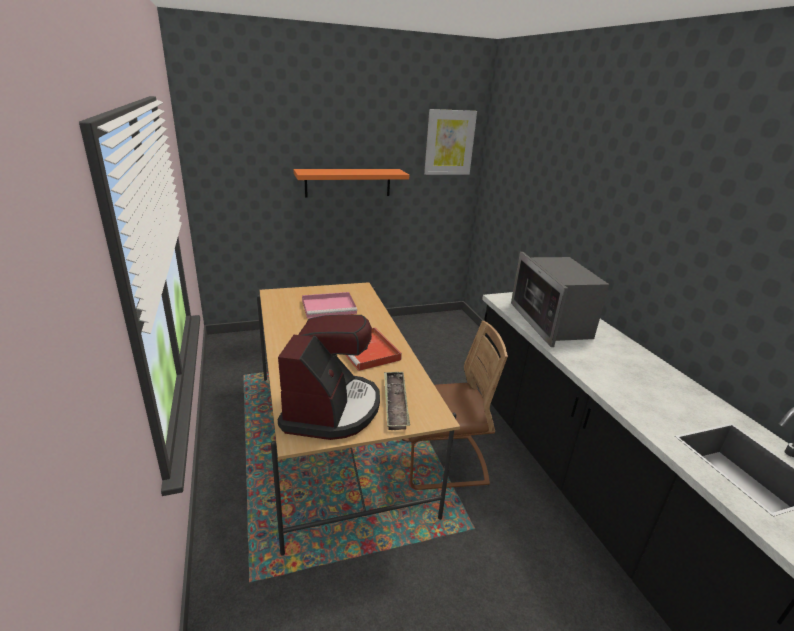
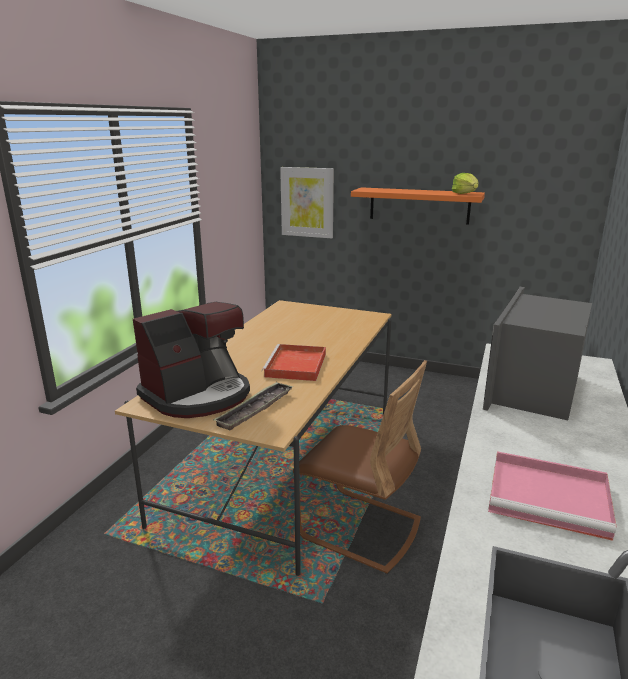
camera: 40 degrees right, 5 degrees down
(330, 307) = (318, 325): pink tray -> pink tray (551, 498)
(392, 172) = (465, 194): none -> lettuce
(449, 142) = (558, 161): picture -> picture (307, 202)

